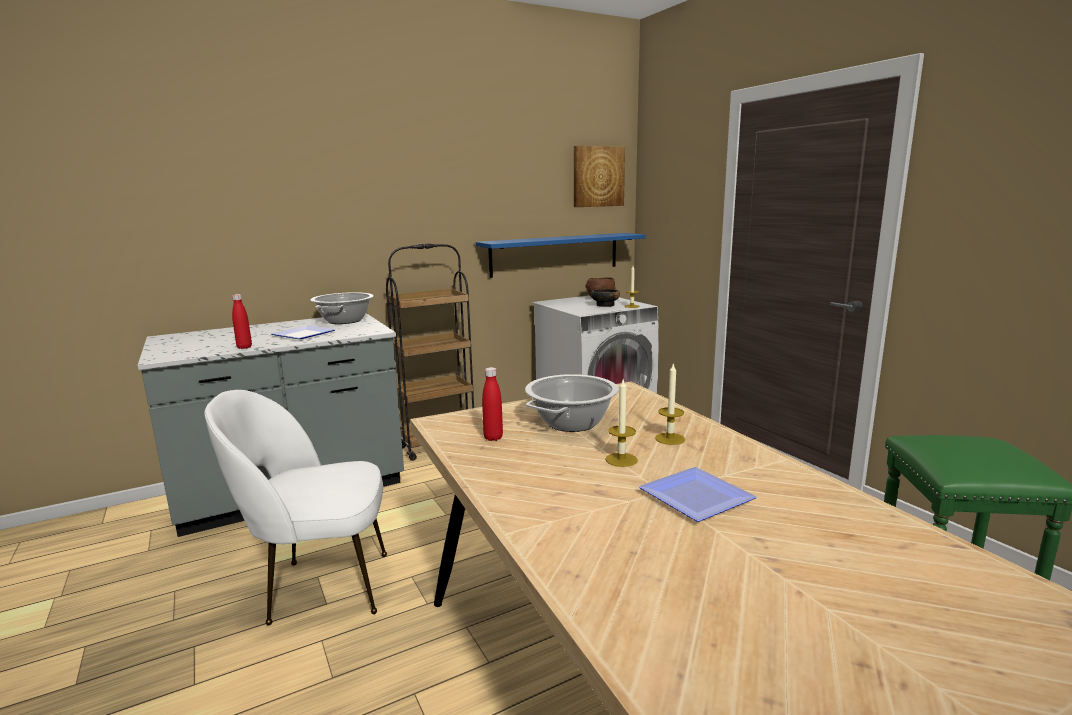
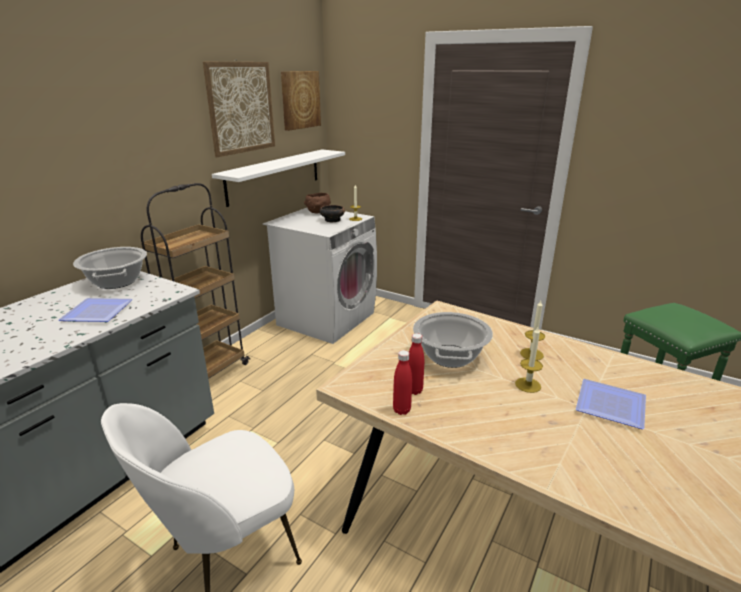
camera: 30 degrees left, 10 degrees up
(244, 347) = (48, 347): red bottle -> red bottle (401, 410)
(519, 179) = (241, 107): none -> picture
(555, 254) = (274, 176): blue shelf -> white shelf

